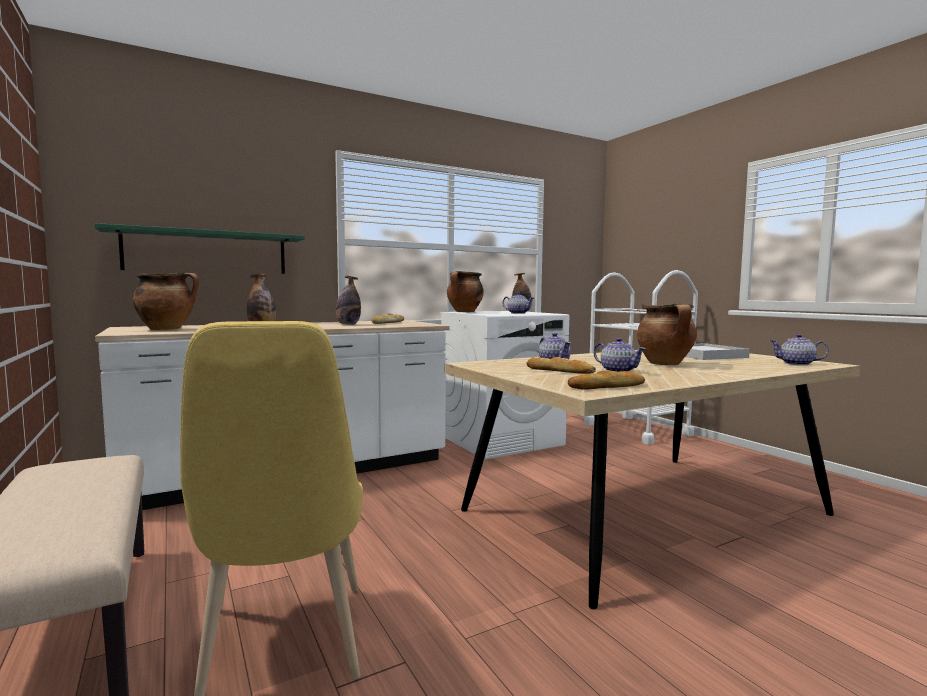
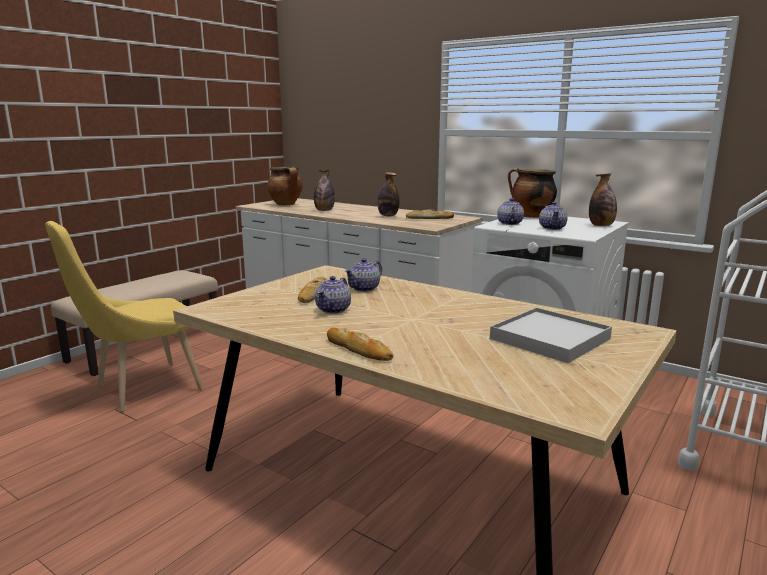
camera: 65 degrees right, 10 degrees up
(207, 252) = (351, 145): green shelf -> none
(607, 386) = (235, 311): bread -> bread (358, 349)
(666, 364) = (416, 324): cooking pot -> none
(797, 364) = (535, 390): teapot -> teapot (509, 223)

